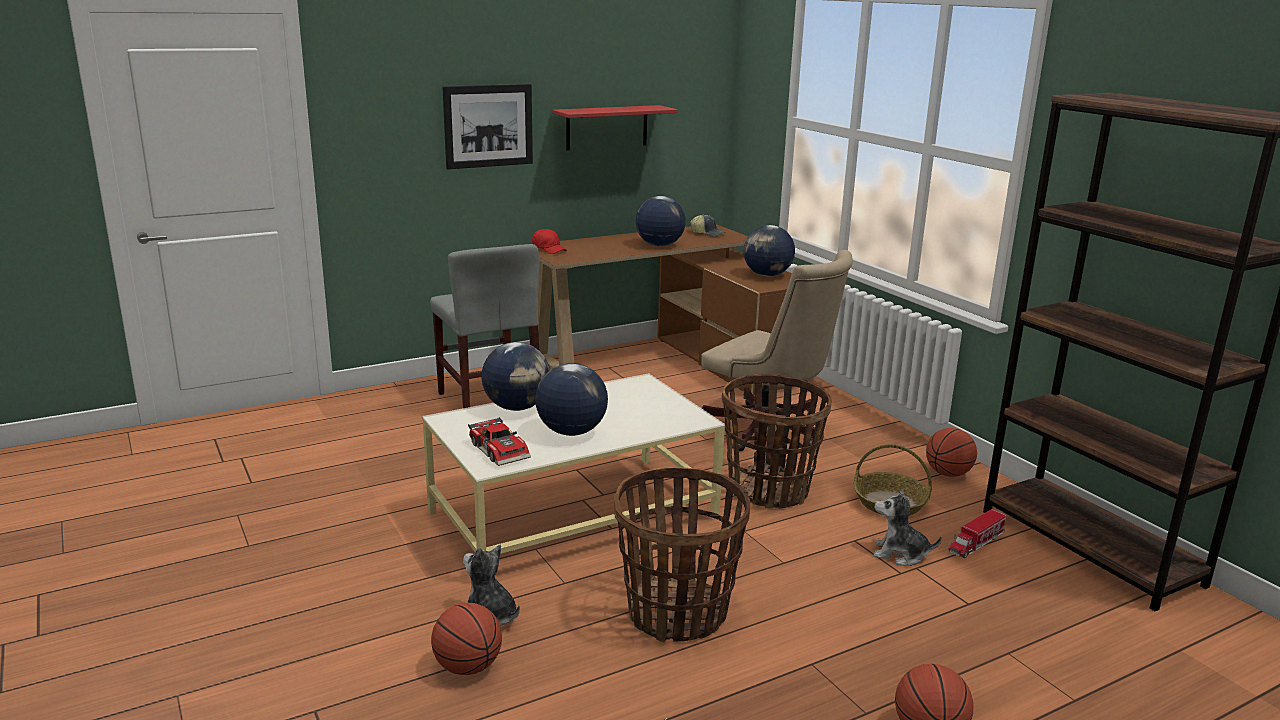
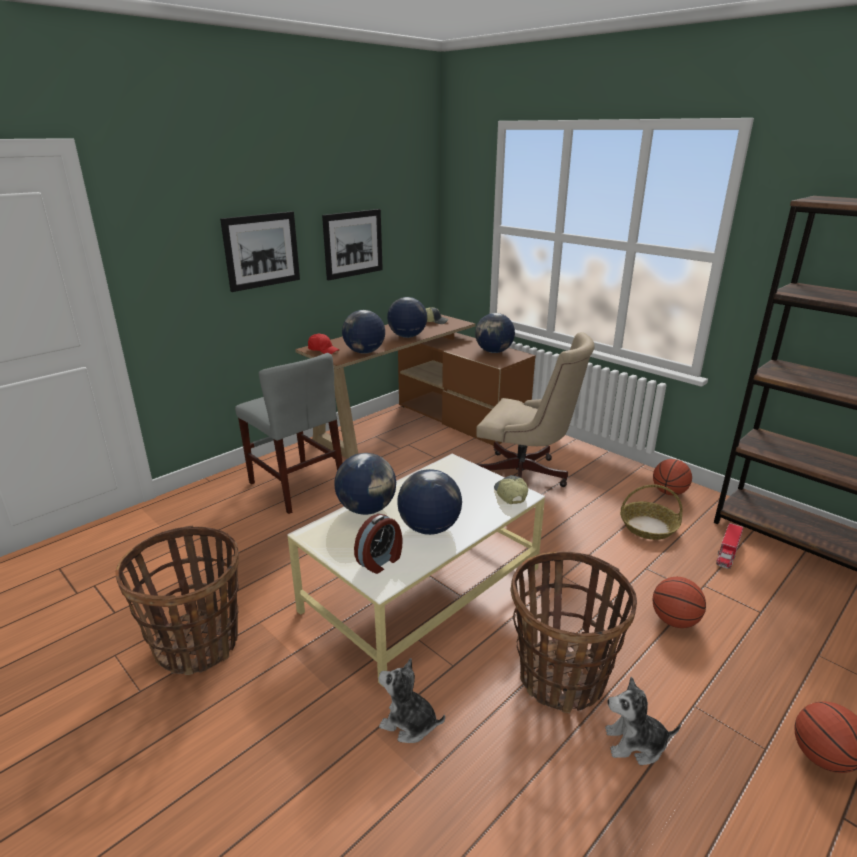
camera: 15 degrees left, 5 degrees up
(467, 667) = (418, 792): basketball -> basketball (674, 621)
(501, 449) = (380, 561): toy car -> alarm clock
(595, 256) = (364, 352): none -> globe
(607, 127) = (353, 244): red shelf -> picture
(684, 417) = (509, 495): none -> cap
(769, 490) = (558, 531): basket -> basket (197, 644)
(900, 554) = (685, 575): plush toy -> plush toy (635, 744)

